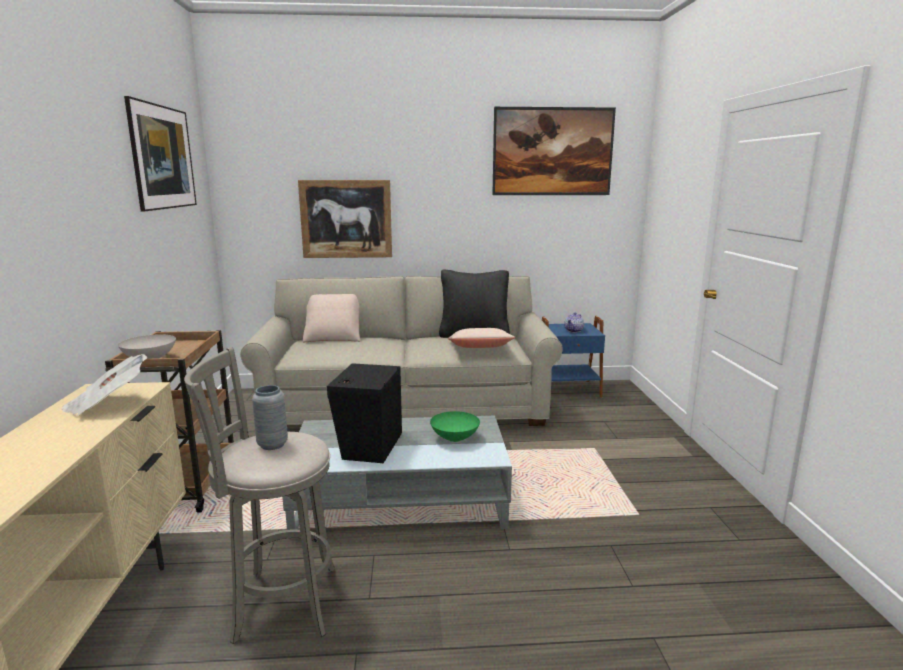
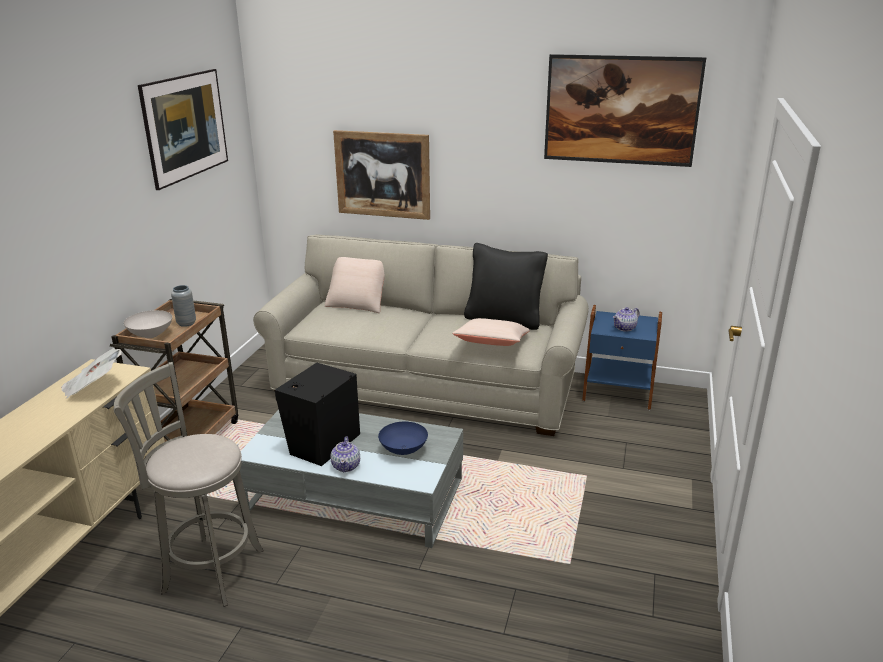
camera: 20 degrees right, 10 degrees up
(272, 445) = (194, 449): grey vase -> grey vase (186, 323)
(409, 459) = (346, 466): none -> teapot
(454, 438) = (402, 450): green bowl -> blue bowl

